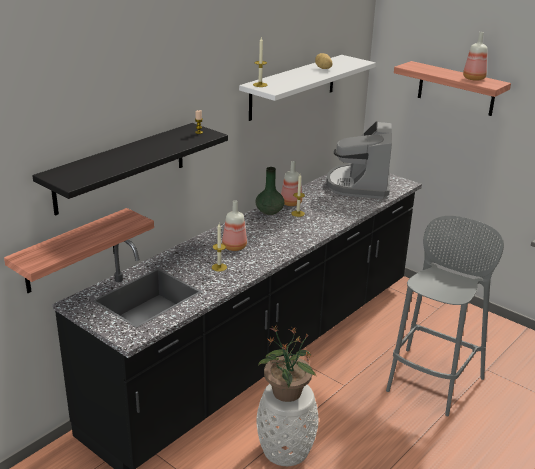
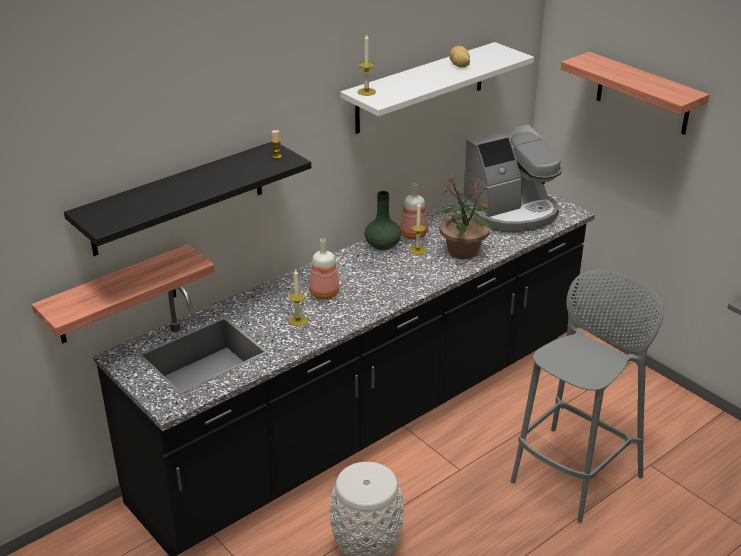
camera: 10 degrees right, 5 degrees up
(286, 393) = (364, 480): potted plant -> potted plant (462, 251)
(359, 185) = (511, 212): coffee machine -> coffee machine turned 135 degrees counterclockwise
(473, 78) = (660, 85): bottle -> none

